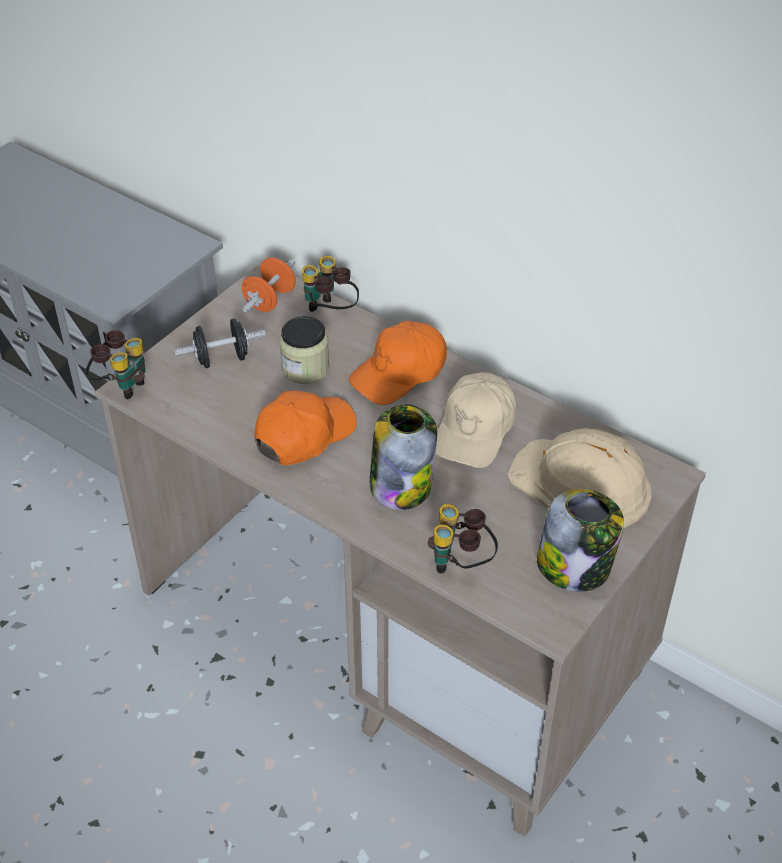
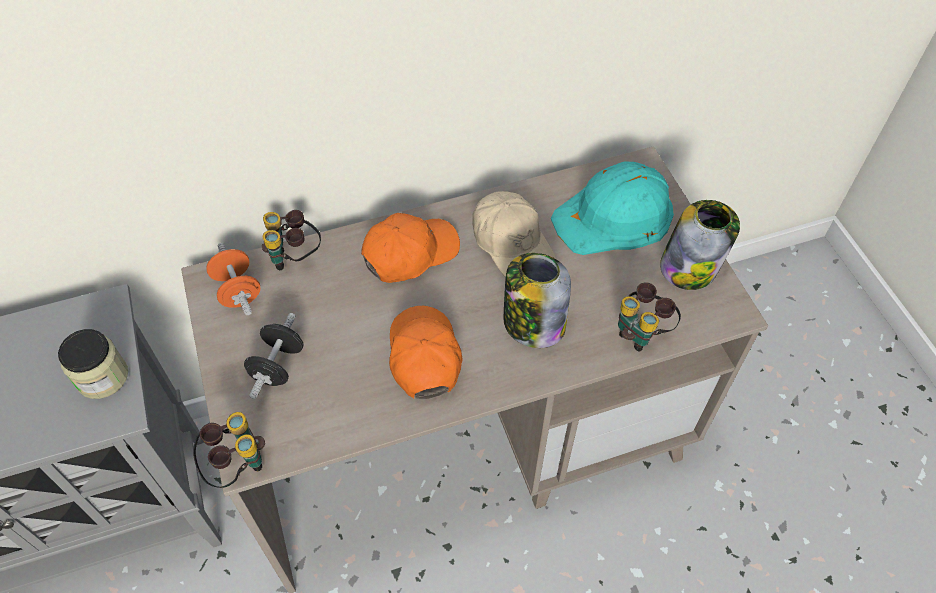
camera: 55 degrees left, 10 degrees up
(305, 368) = (346, 312): jar -> jar (102, 377)
(399, 373) = (410, 253): orange cap -> orange cap turned 120 degrees counterclockwise
(581, 484) = (615, 216): beige hard hat -> turquoise hard hat

